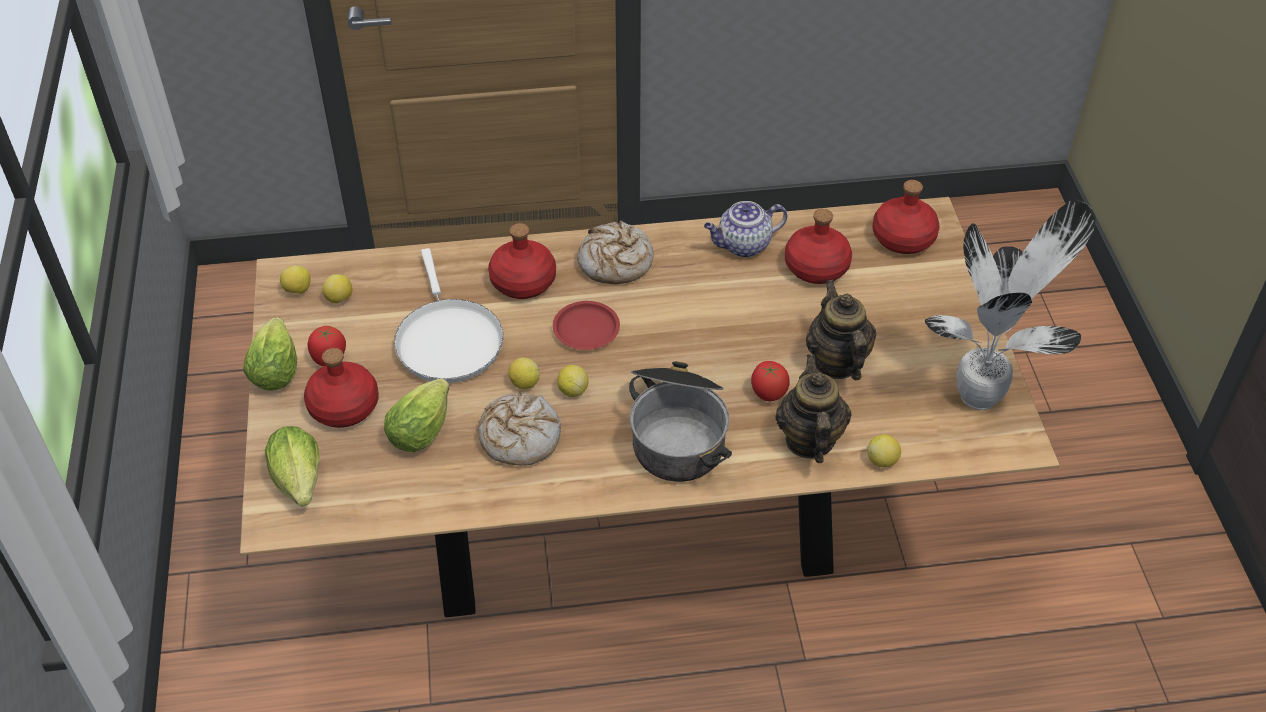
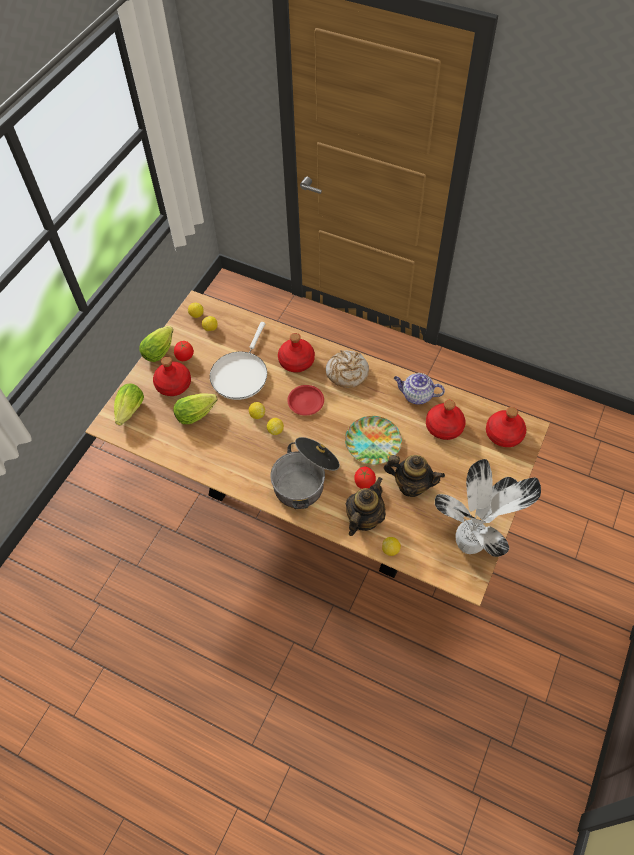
camera: 35 degrees right, 10 degrees up
(519, 436) = (234, 441): bread -> none
(735, 335) = (373, 443): none -> plate
(836, 362) = (411, 485): teapot -> teapot turned 90 degrees clockwise

